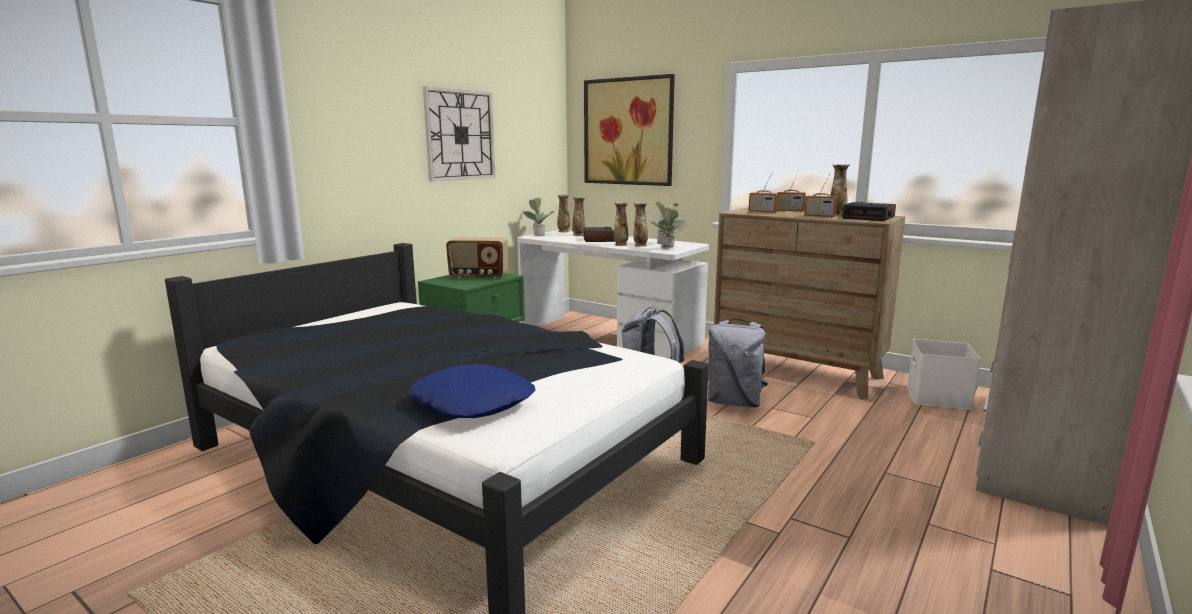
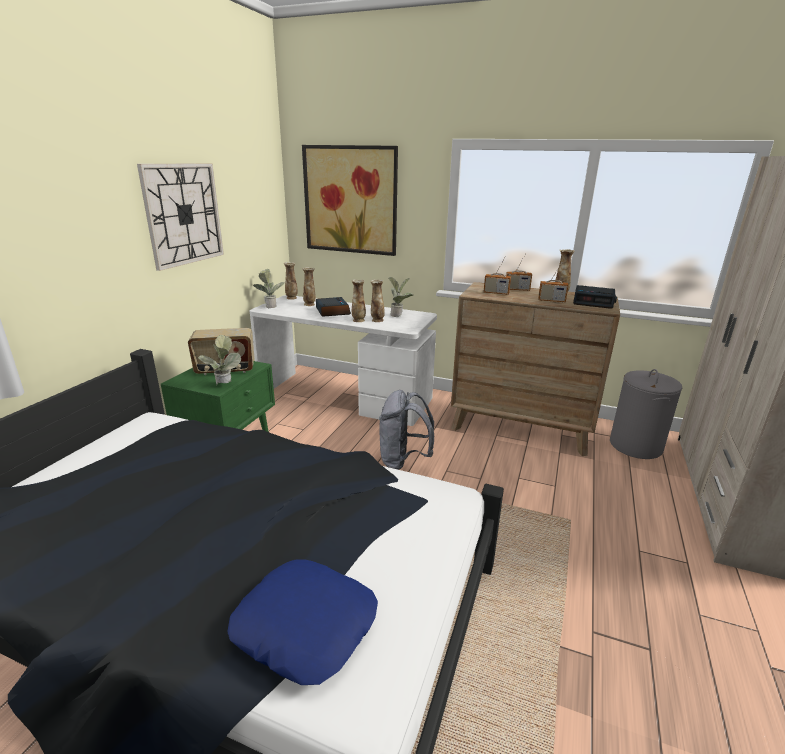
camera: 15 degrees left, 10 degrees up
(668, 249) = (406, 325): potted plant -> potted plant (224, 386)
(734, 402) = (485, 475): grey backpack -> none
(936, 396) = (635, 445): white storage box -> grey laundry basket

